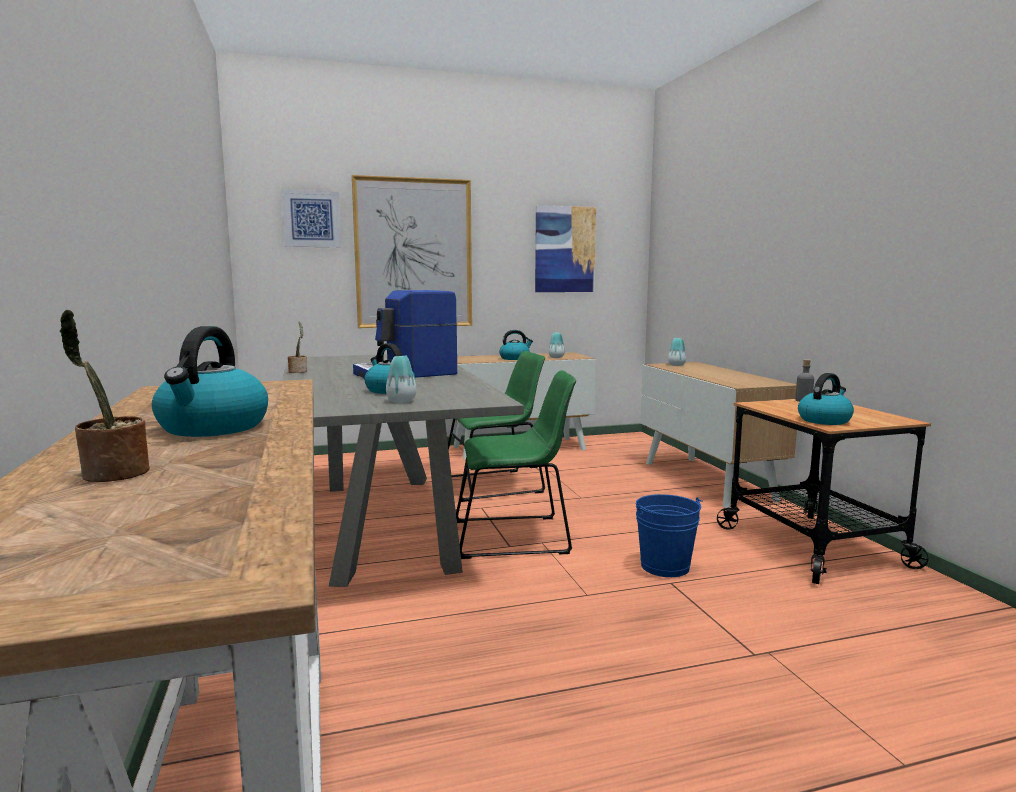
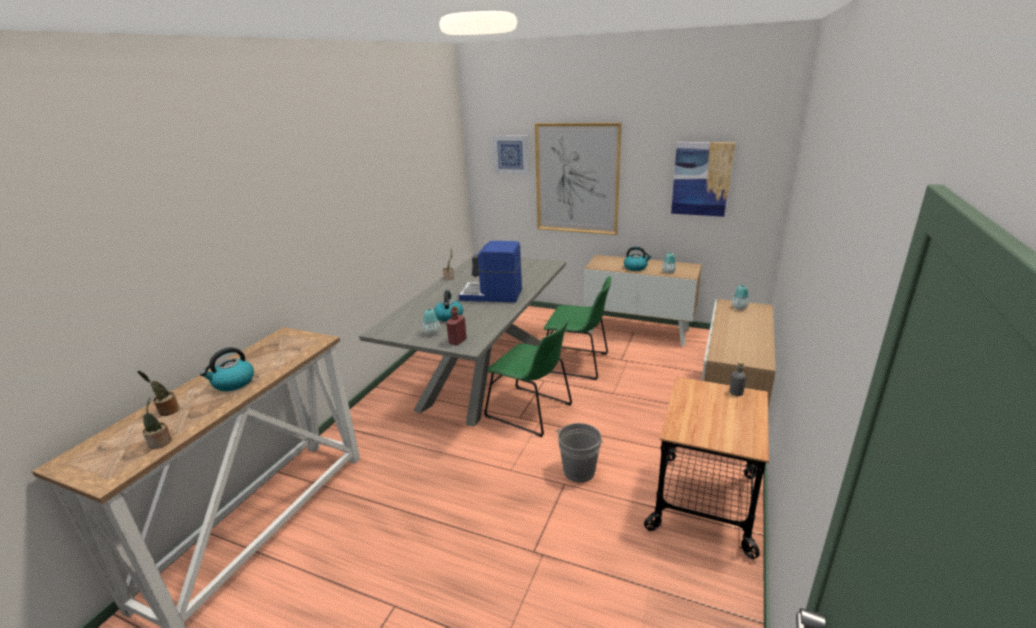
camera: 40 degrees right, 15 degrees up
(245, 500) = (161, 443): none -> potted plant
(462, 401) = (457, 341): none -> red bottle
(664, 566) = (579, 471): blue bucket -> grey bucket
(824, 420) = (687, 424): kettle -> none

